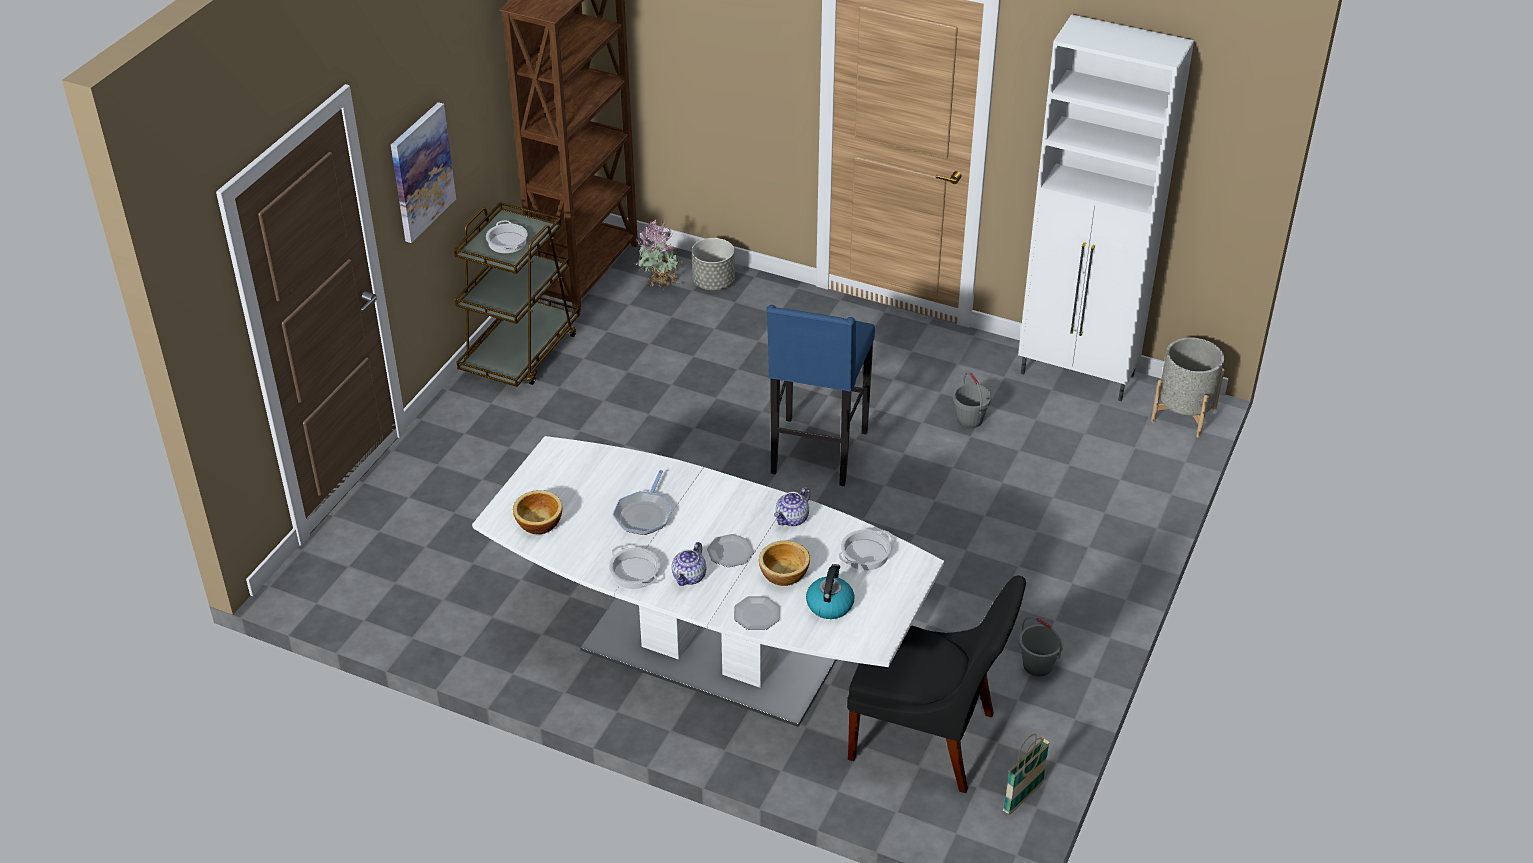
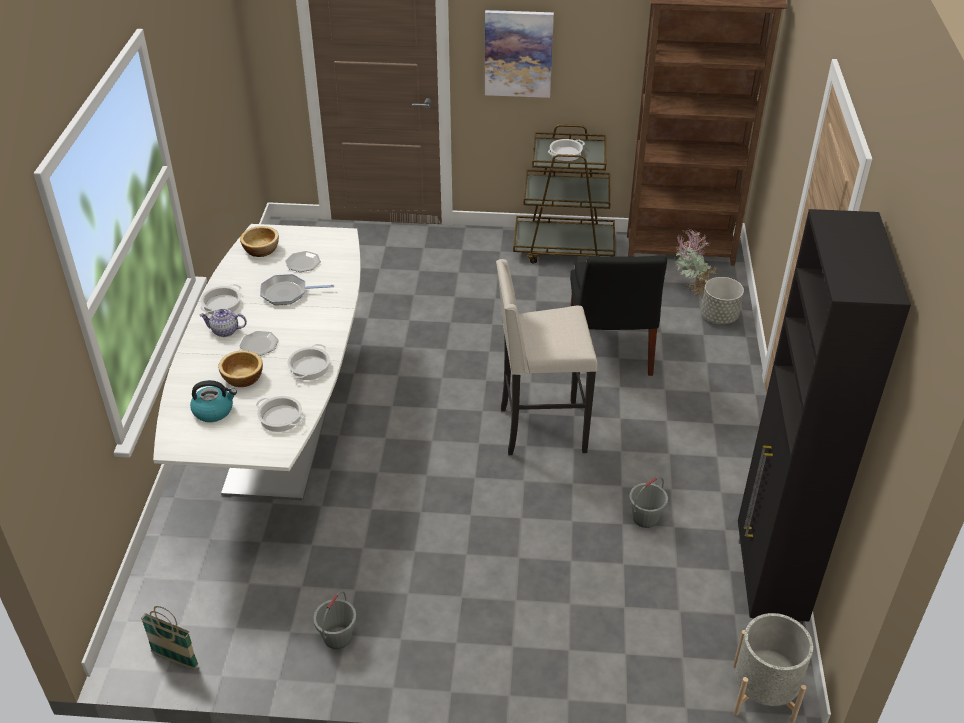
camera: 70 degrees right, 0 degrees up
(756, 614) = (192, 374): plate -> plate (303, 263)
(792, 519) = (309, 367): teapot -> cooking pot
(817, 454) = (540, 429): blue stool -> beige stool
(928, 739) = (227, 579): black chair -> black chair (609, 351)
(1078, 375) = (766, 587): white cabinet -> black cabinet

